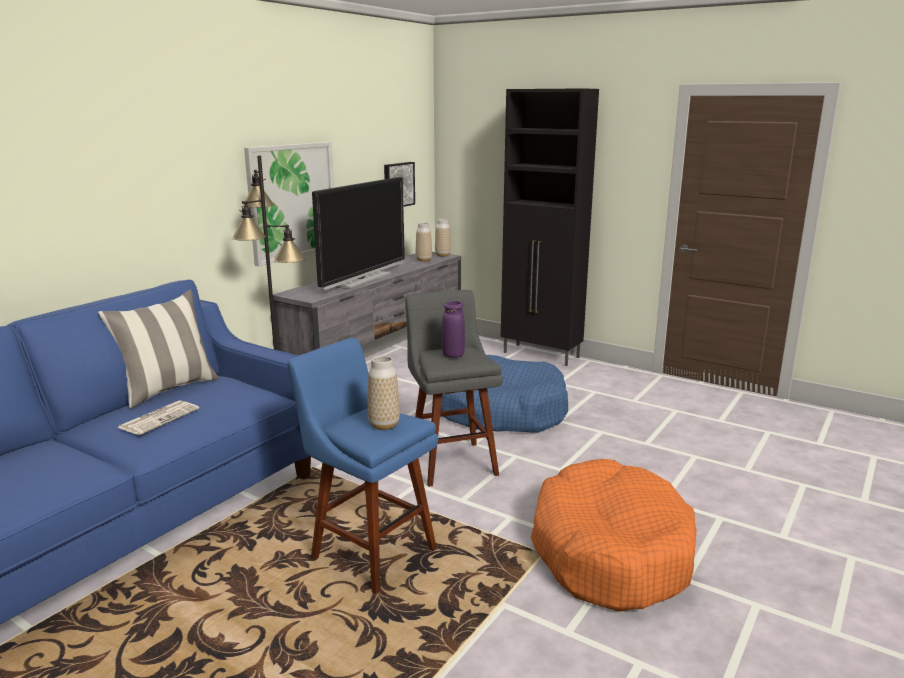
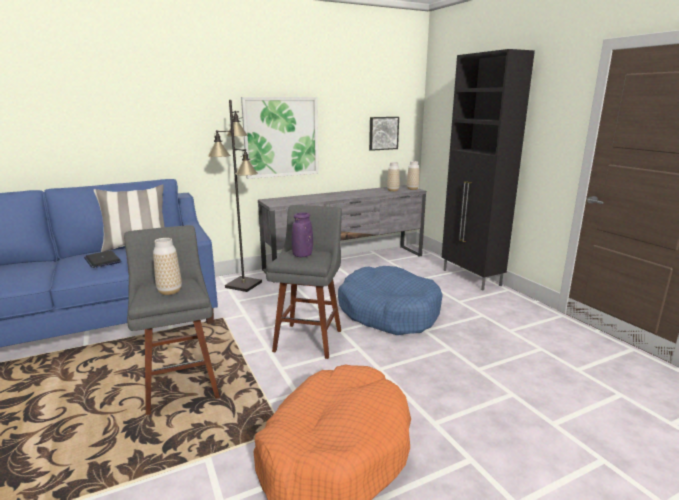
camera: 30 degrees right, 0 degrees up
(159, 418) = (102, 260): newspaper -> laptop
(361, 280) = (327, 197): television -> none
(369, 552) = (181, 384): blue stool -> grey stool

